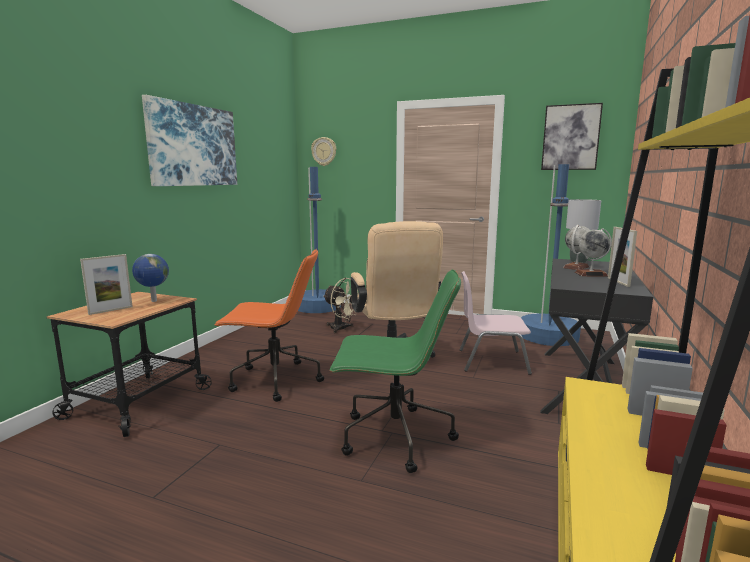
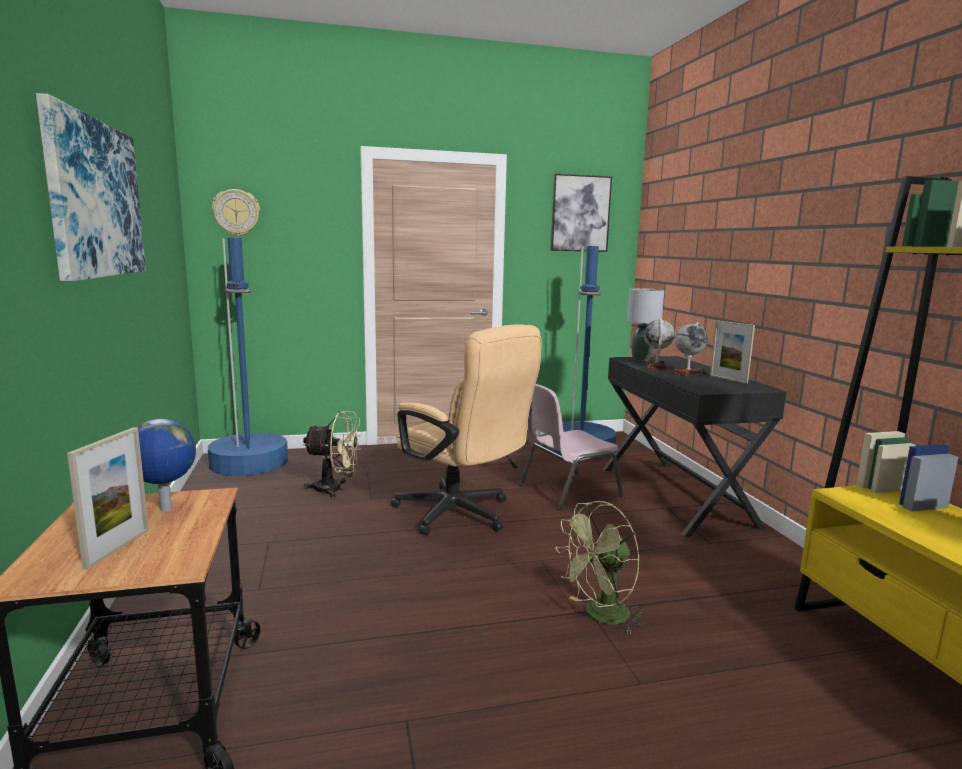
camera: 35 degrees left, 0 degrees up
(274, 381) = (346, 594): orange office chair -> none
(393, 437) = (600, 616): green office chair -> green fan

